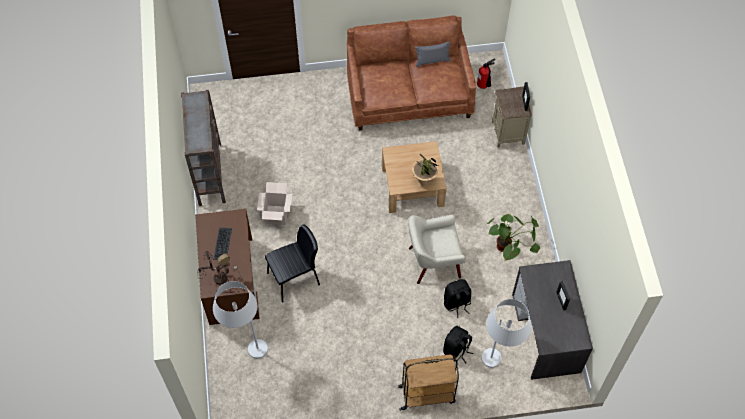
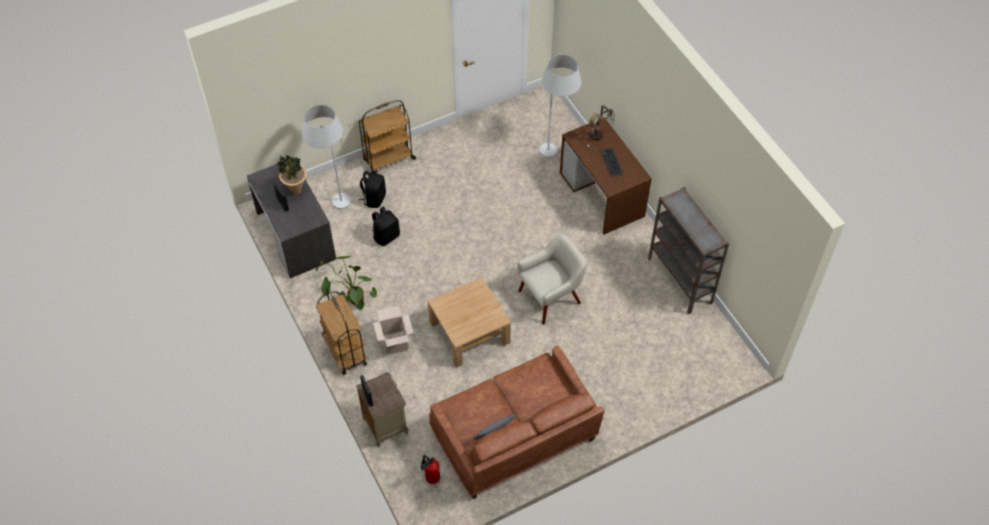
camera: 160 degrees right, 5 degrees down
(276, 215) = (592, 262): cardboard box -> cardboard box (395, 342)
(295, 278) = (545, 213): black chair -> none
(424, 182) = (452, 299): potted plant -> potted plant (296, 191)
(433, 261) = (421, 265): beige armchair -> beige armchair (551, 297)
(525, 202) = (345, 352): none -> brown cart

